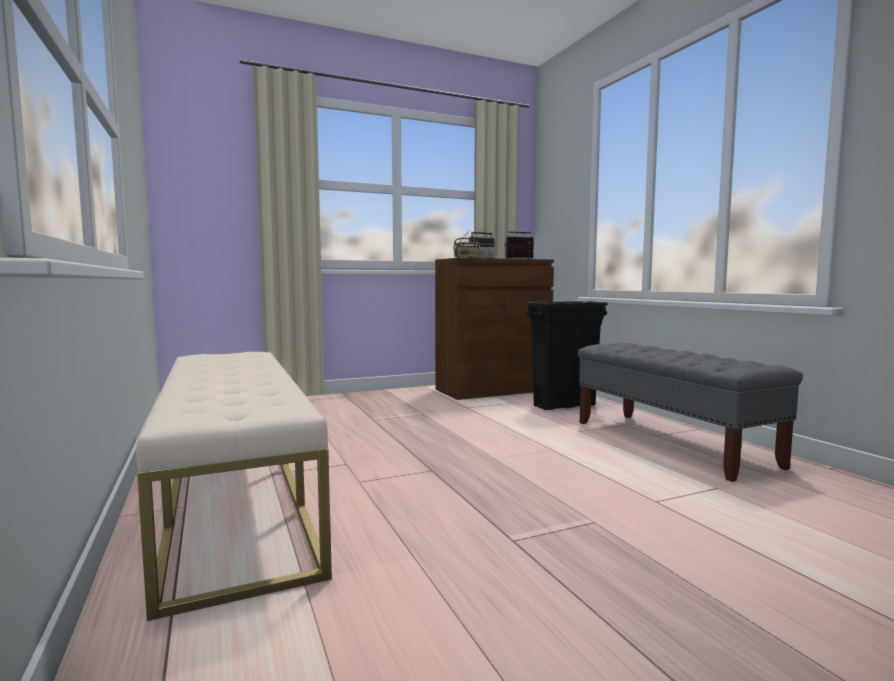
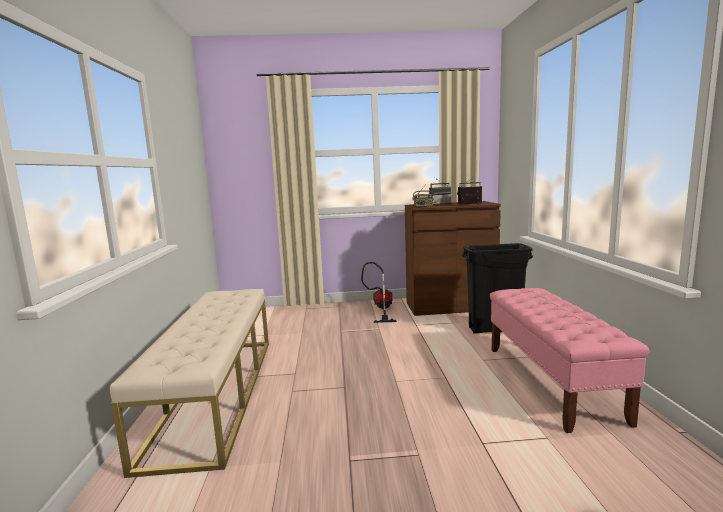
camera: 20 degrees right, 5 degrees up
(408, 396) = (381, 309): none -> vacuum cleaner
(670, 443) = (551, 382): grey bench -> pink bench

